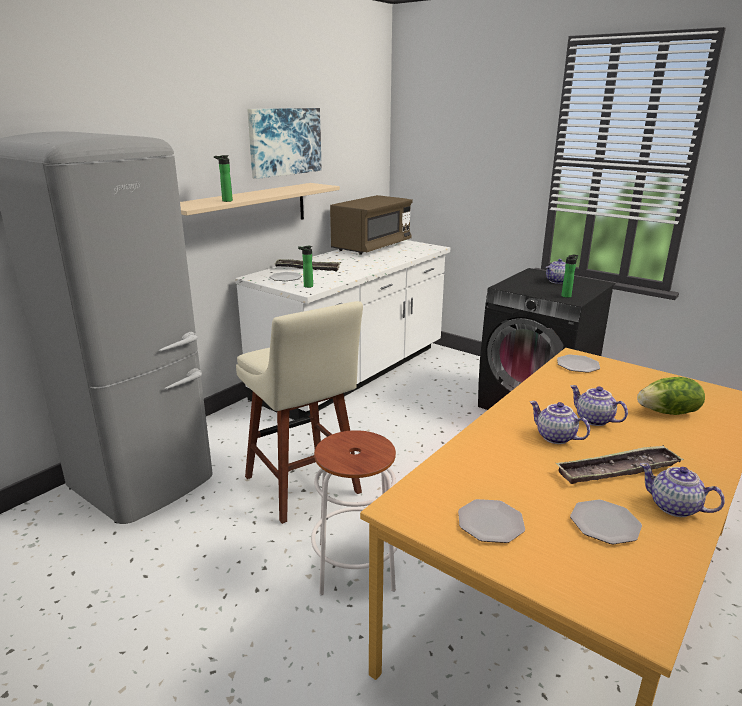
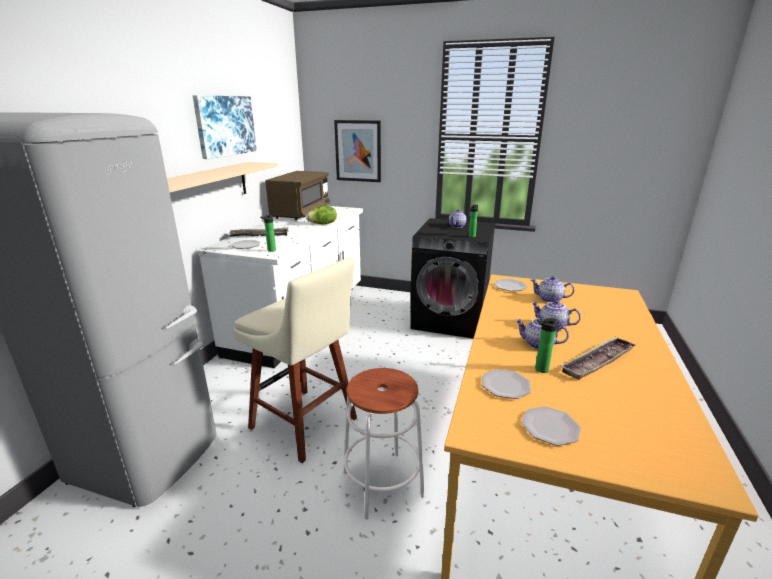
camera: 20 degrees left, 0 degrees up
(225, 201) = (189, 180): bottle -> bottle (539, 369)
(452, 175) = (358, 151): none -> picture
(604, 524) = (624, 406): plate -> plate (505, 385)
(668, 412) = (593, 311): lettuce -> lettuce (323, 224)
(674, 507) = (654, 382): teapot -> teapot (550, 299)

